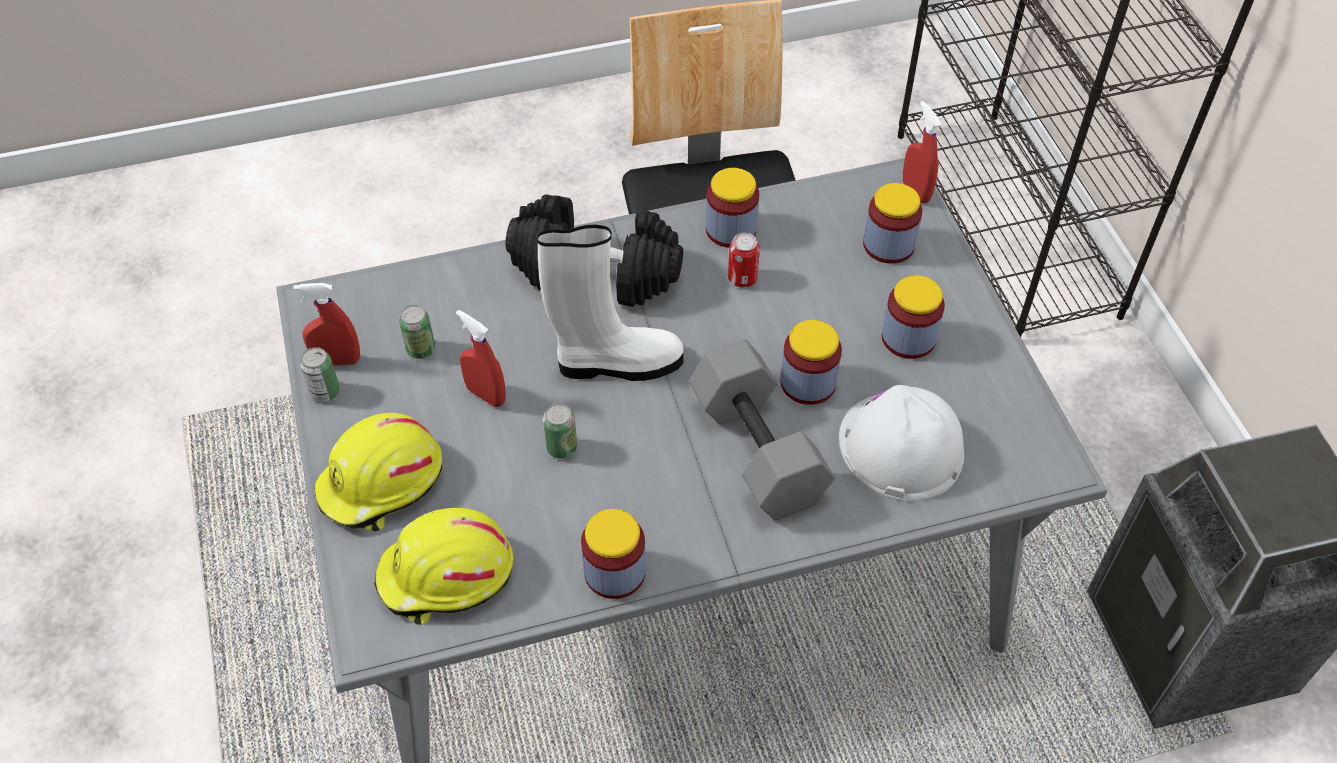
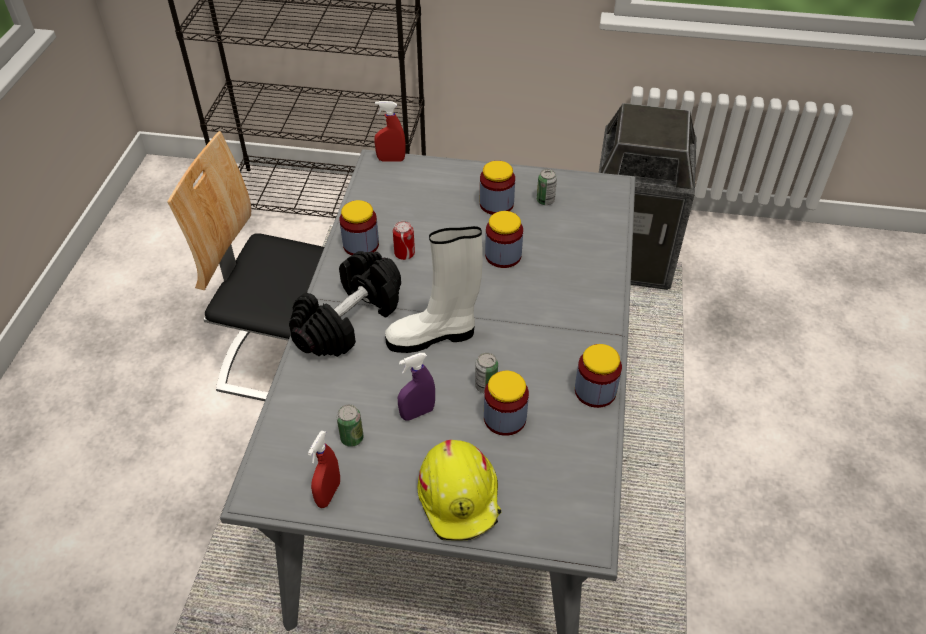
camera: 65 degrees left, 5 degrees down
(325, 392) = (354, 510): can -> can (545, 200)
(446, 576) = (557, 481): yellow hard hat -> none
(486, 395) = (417, 413): red spray bottle -> purple spray bottle
(616, 363) = (433, 336): white boot -> white boot turned 120 degrees counterclockwise
(761, 450) = (540, 293): grey dumbbell -> none
(888, 245) = (423, 185): jar -> jar (505, 418)
(900, 446) = (569, 236): white hard hat -> none

